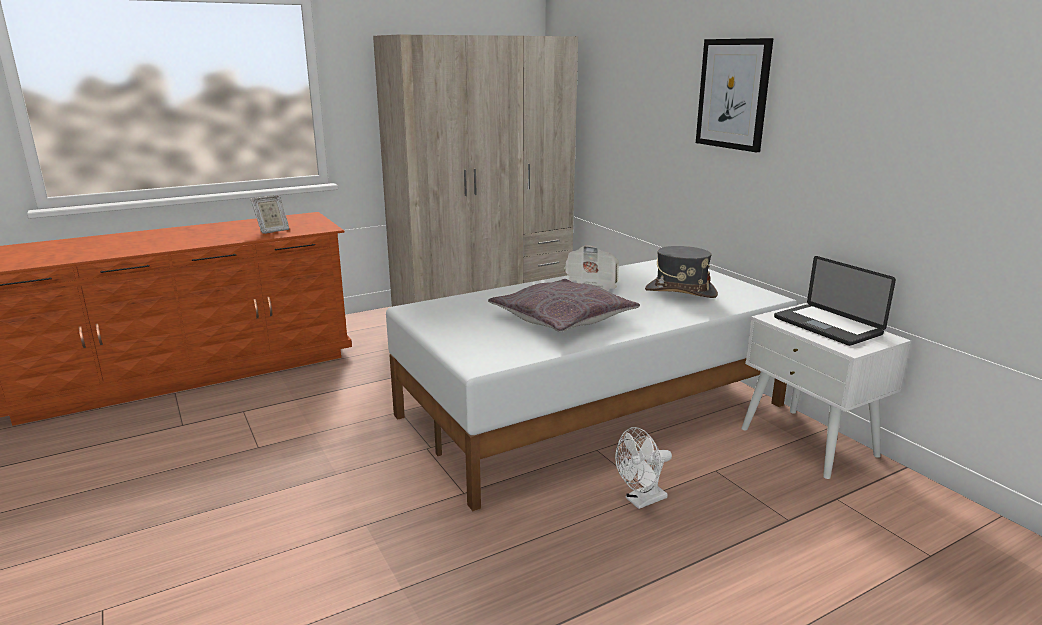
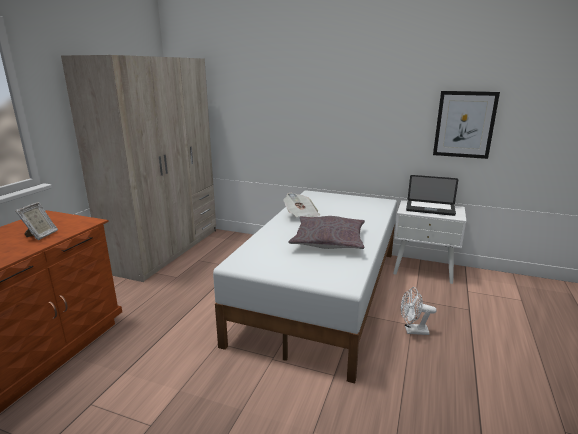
camera: 40 degrees left, 0 degrees up
(641, 501) = (412, 331): white fan -> white fan turned 75 degrees clockwise
(680, 292) = (348, 209): grey hat -> none
(733, 94) = (340, 92): picture -> picture (464, 124)

